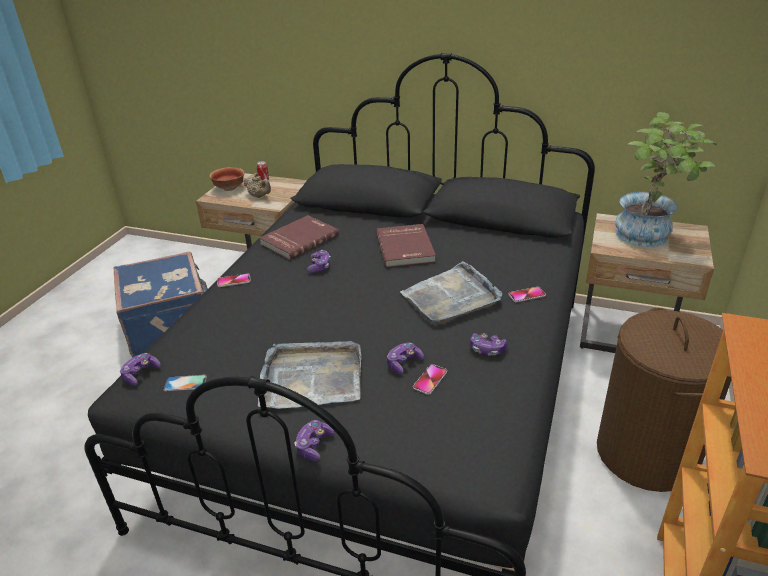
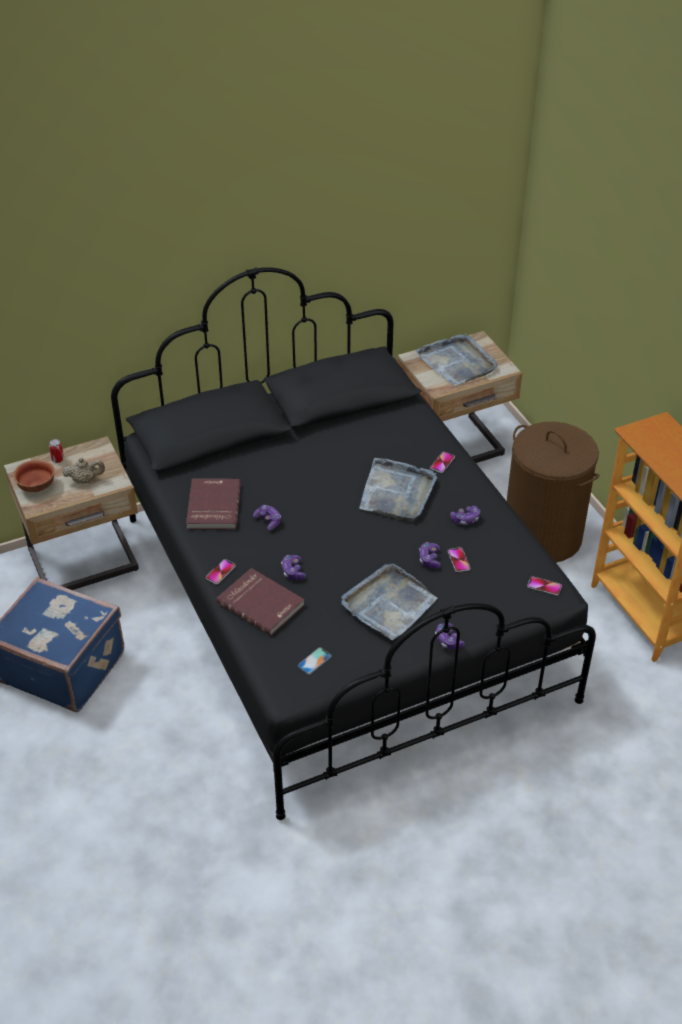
camera: 45 degrees left, 10 degrees up
(140, 374) = (273, 676): game controller -> game controller (293, 571)
(406, 248) = (310, 467): red book -> red book (261, 603)
(488, 461) = (544, 586): none -> phone
(649, 237) = (457, 362): potted plant -> grey tray

